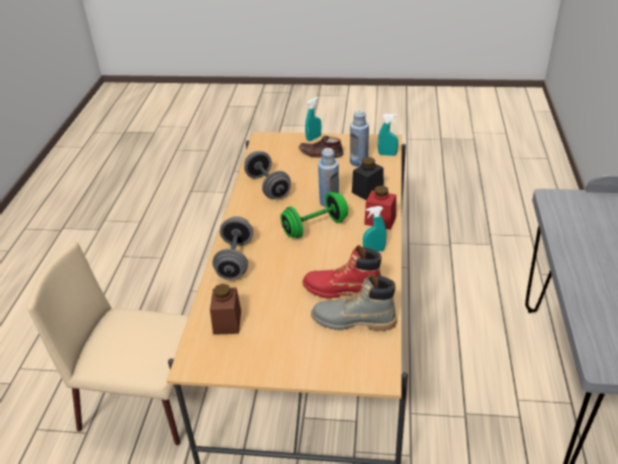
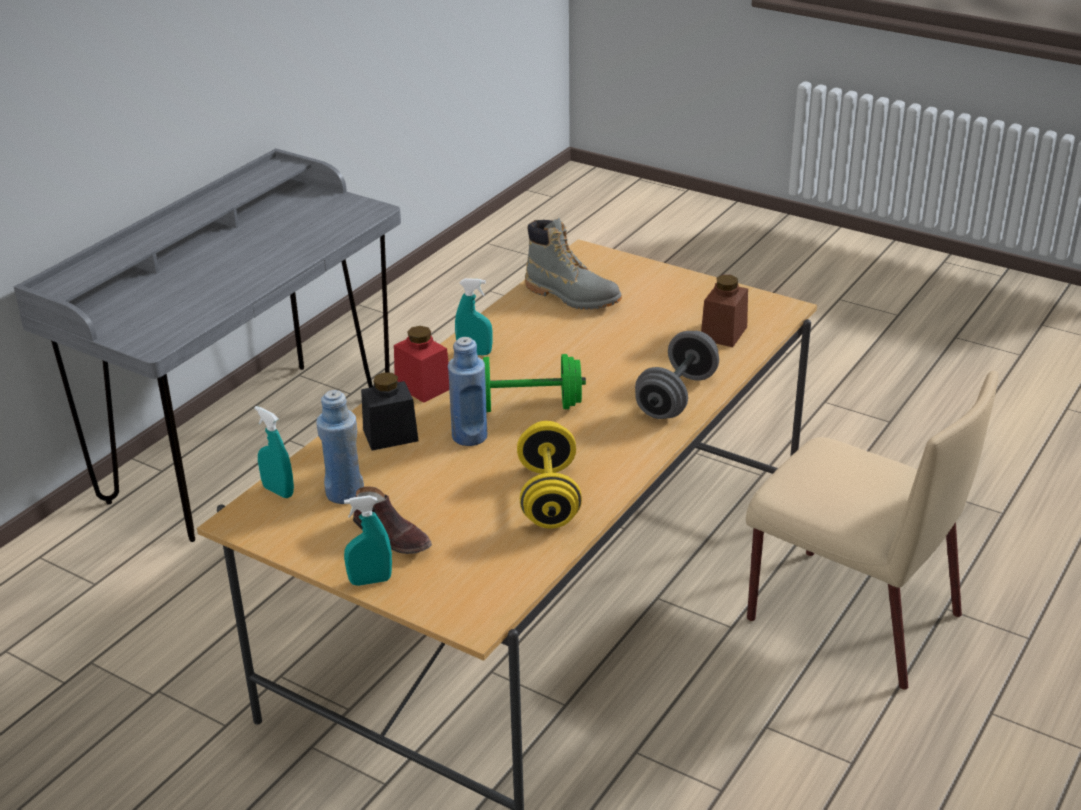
camera: 155 degrees left, 5 degrees down
(268, 187) = (548, 497): grey dumbbell -> yellow dumbbell
(342, 291) = (558, 324): red boot -> none

